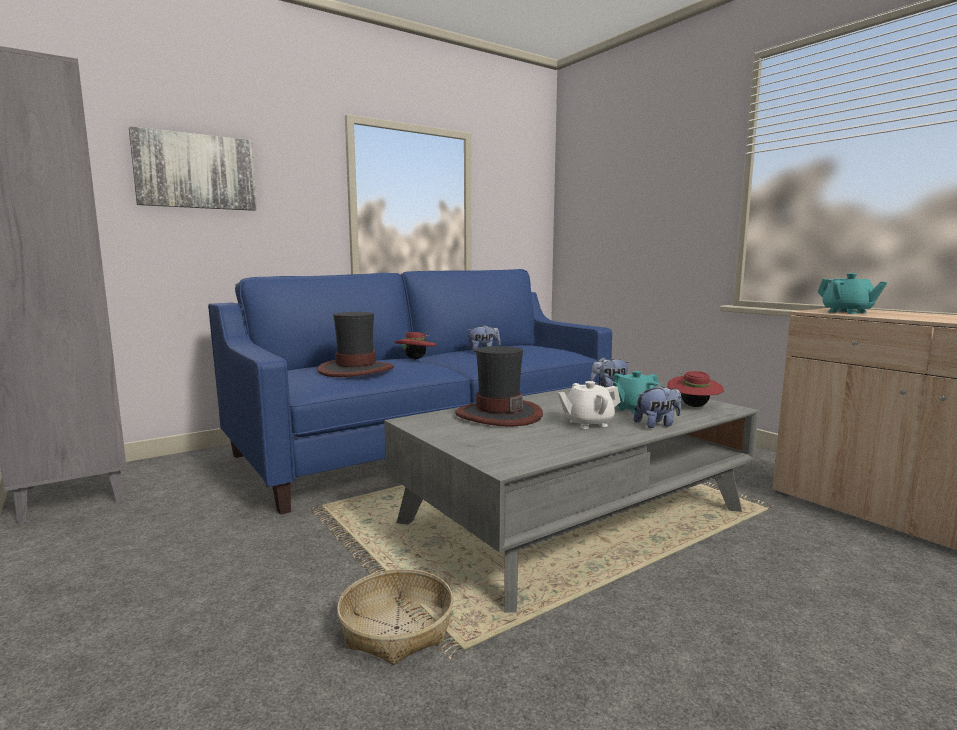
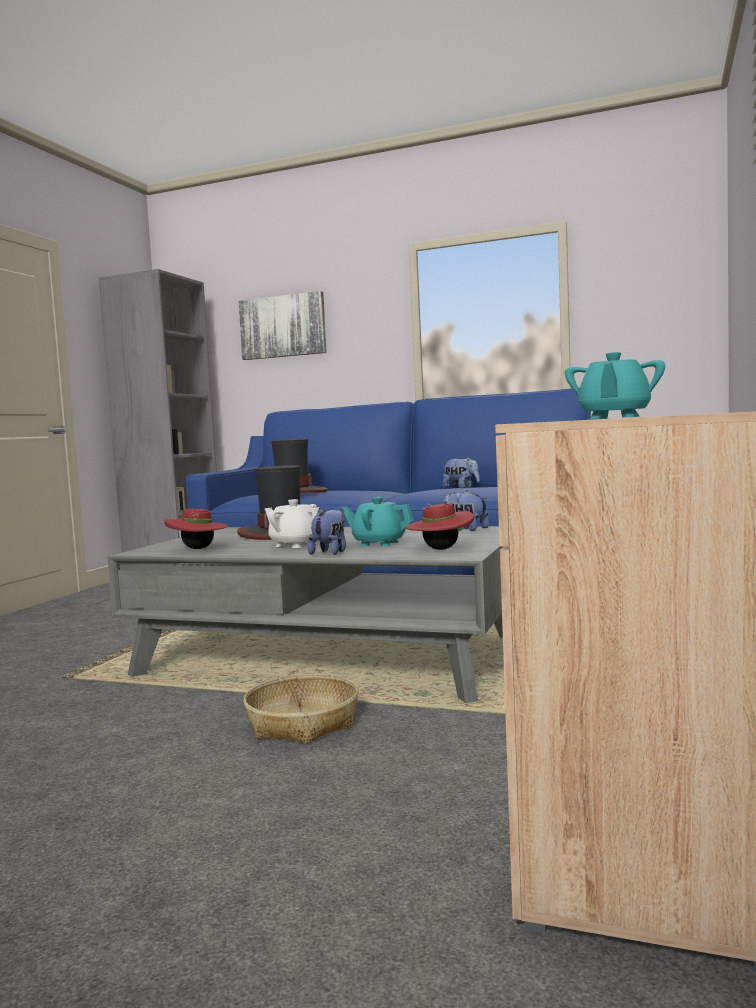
camera: 55 degrees right, 5 degrees down
(396, 628) = (86, 661): basket -> basket (303, 723)
(416, 359) = (379, 490): red hat -> red hat (198, 549)
(657, 424) = (330, 552): plush toy -> plush toy turned 105 degrees counterclockwise

